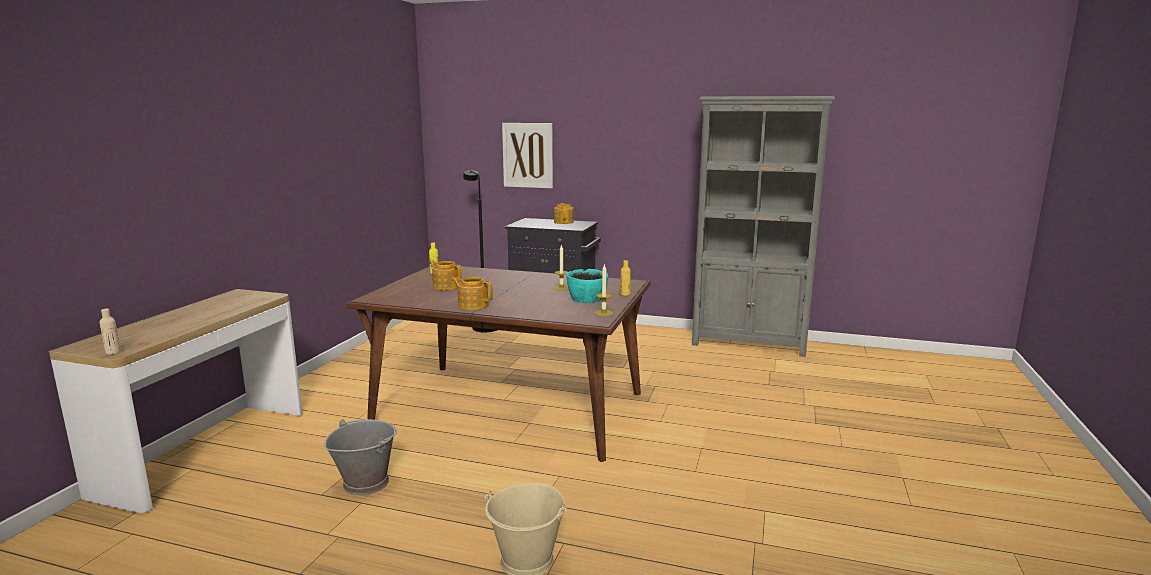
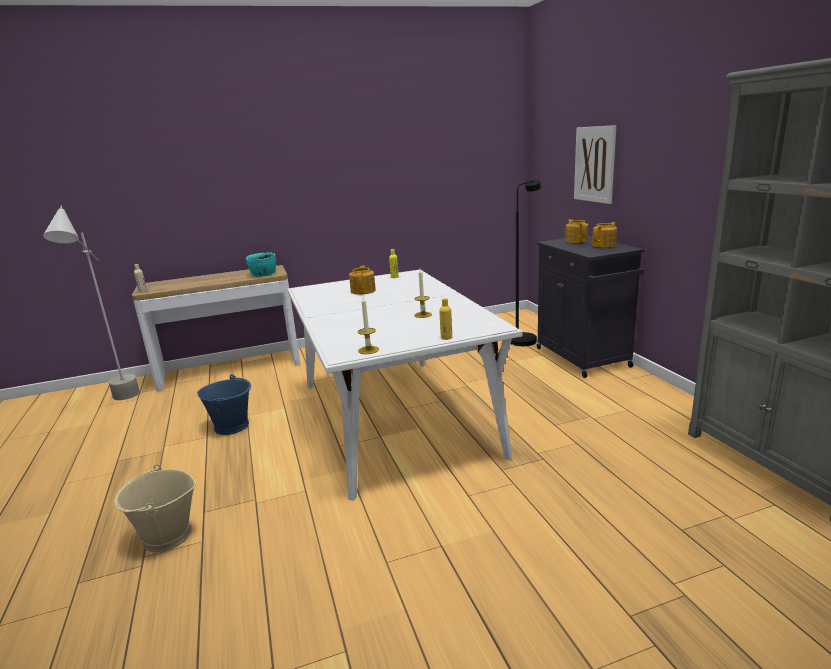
camera: 55 degrees right, 5 degrees up
(113, 549) = (120, 403): none -> grey floor lamp
(366, 482) = (232, 426): grey bucket -> blue bucket
(473, 305) = (325, 311): teapot -> teapot (576, 240)
(512, 408) = (396, 418): brown dining table -> white dining table
(587, 299) = (404, 332): turquoise bowl -> turquoise bowl (263, 274)

